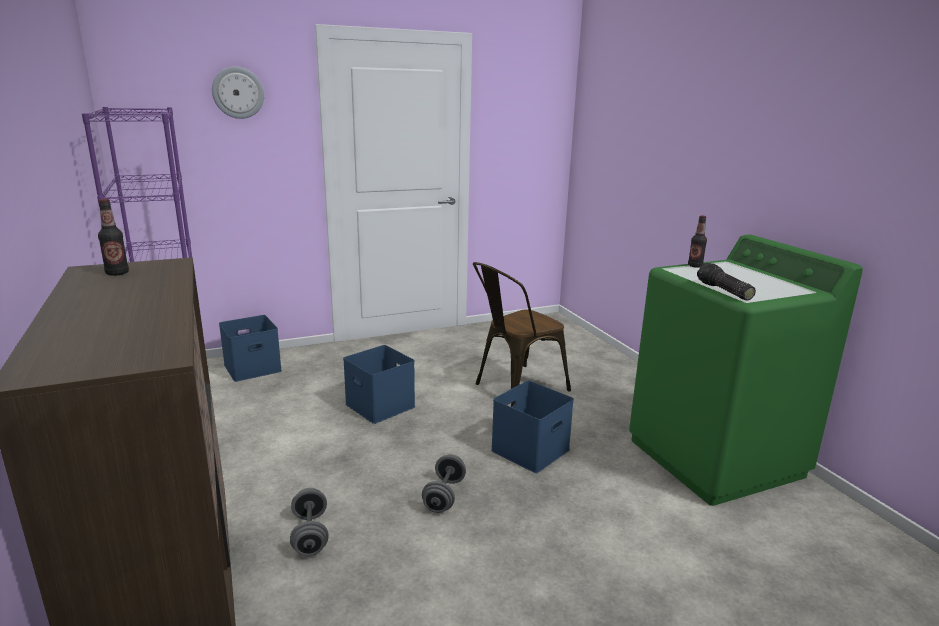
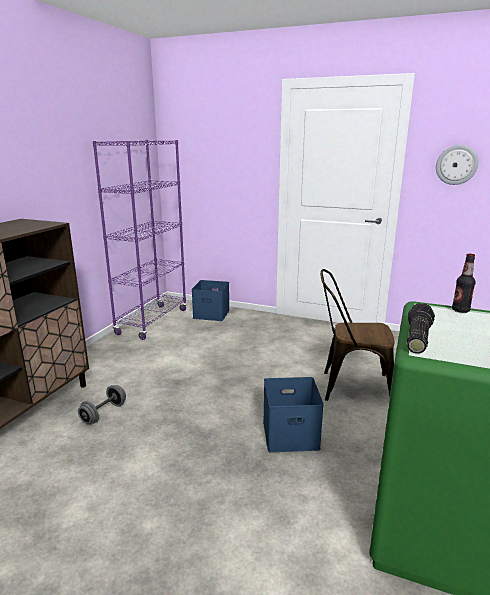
camera: 45 degrees right, 0 degrees up
(117, 273) = (21, 224): bottle -> none
(238, 92) = (229, 131): wall clock -> wall clock (456, 165)
(378, 405) = (241, 360): blue storage box -> none
(444, 495) = (192, 432): grey dumbbell -> none

